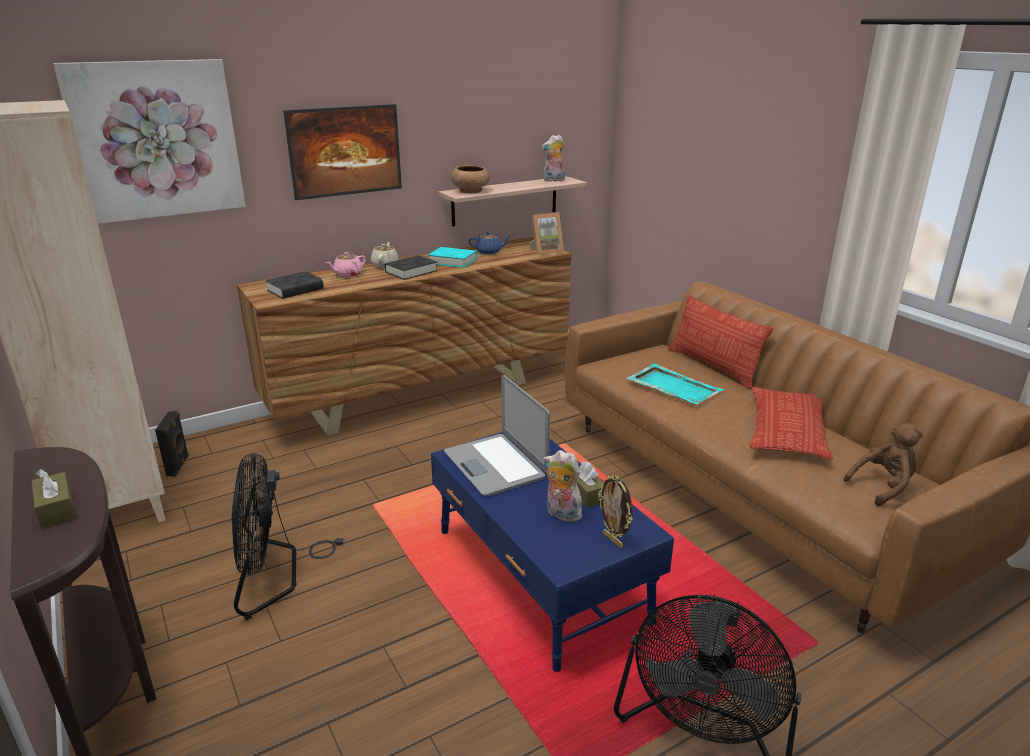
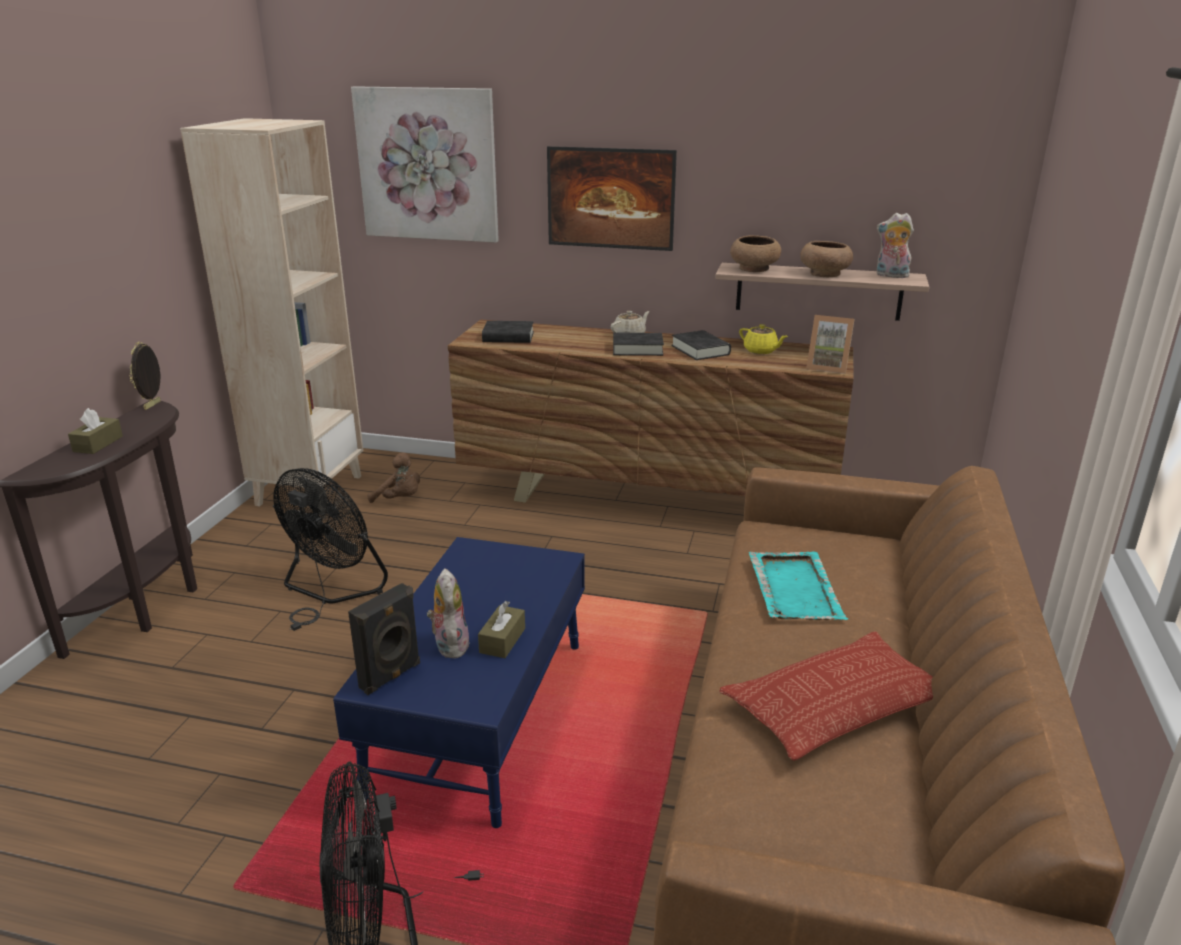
camera: 45 degrees right, 0 degrees up
(179, 466) = (384, 477): black speaker -> black speaker (391, 676)
(276, 569) = (323, 589): black fan -> black fan turned 90 degrees clockwise
(347, 274) = (577, 336): pink teapot -> none
(453, 261) = (700, 350): turquoise book -> black book
(489, 252) = (761, 351): blue teapot -> yellow teapot
(496, 465) = (483, 573): laptop -> none
(517, 186) = (824, 274): none -> brown bowl
(613, 540) = (444, 693): picture frame -> picture frame (153, 405)
(713, 366) = (902, 591): pillow -> none
(883, 487) = (822, 839): brown plush toy -> brown plush toy (399, 499)

